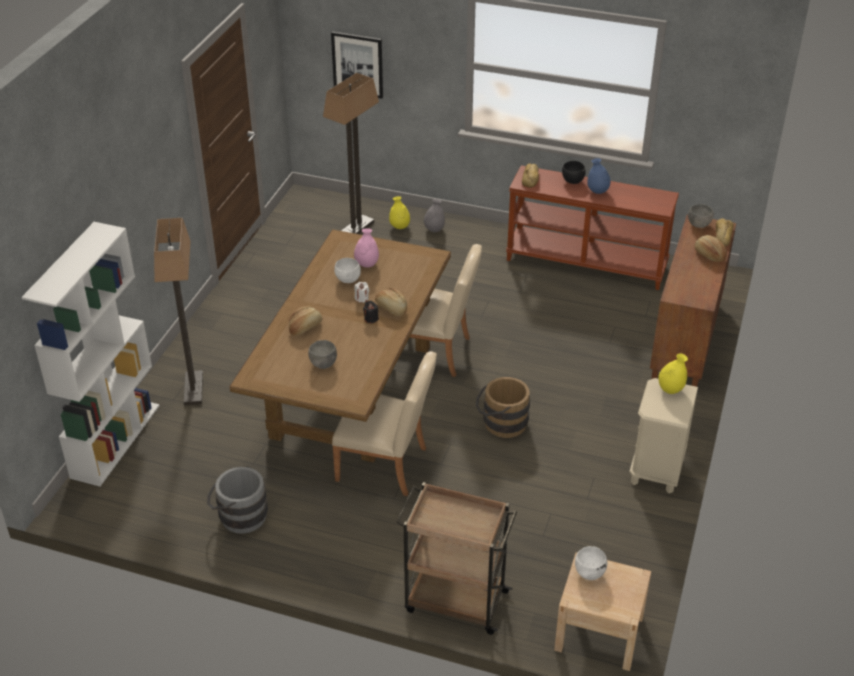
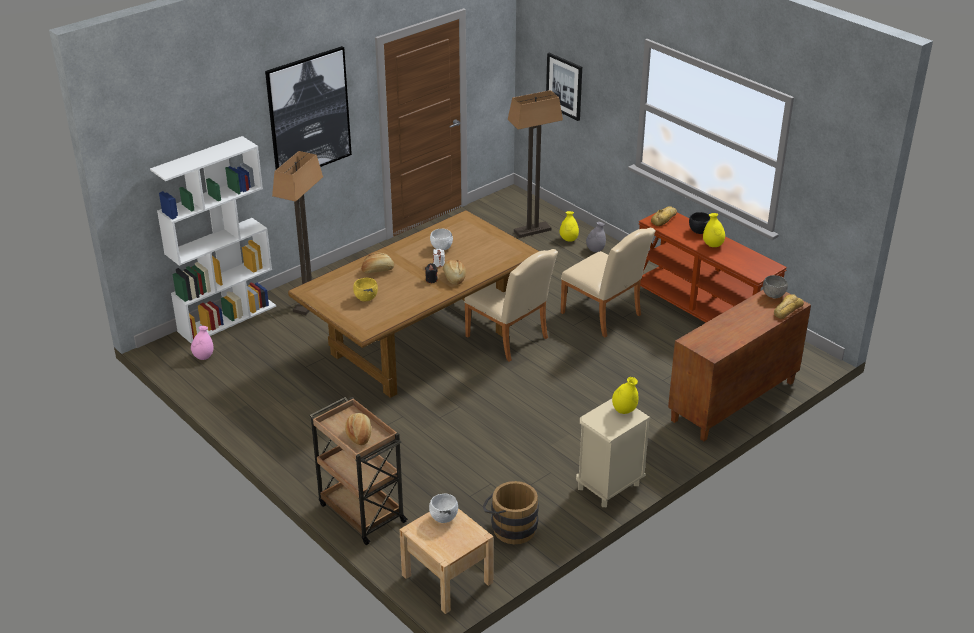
camera: 30 degrees right, 5 degrees down
(142, 172) = (309, 114): none -> picture
(239, 515) = (264, 397): grey bucket -> none
(323, 364) = (365, 298): grey bowl -> yellow bowl
(367, 264) = (466, 241): pink vase -> pink vase (203, 357)
(387, 466) = (398, 404): beige chair -> beige chair (604, 316)
(501, 423) = (513, 406): brown bucket -> brown bucket (510, 527)
(597, 191) = (712, 245): blue vase -> yellow vase
(709, 254) = (757, 320): bread -> bread (359, 434)

